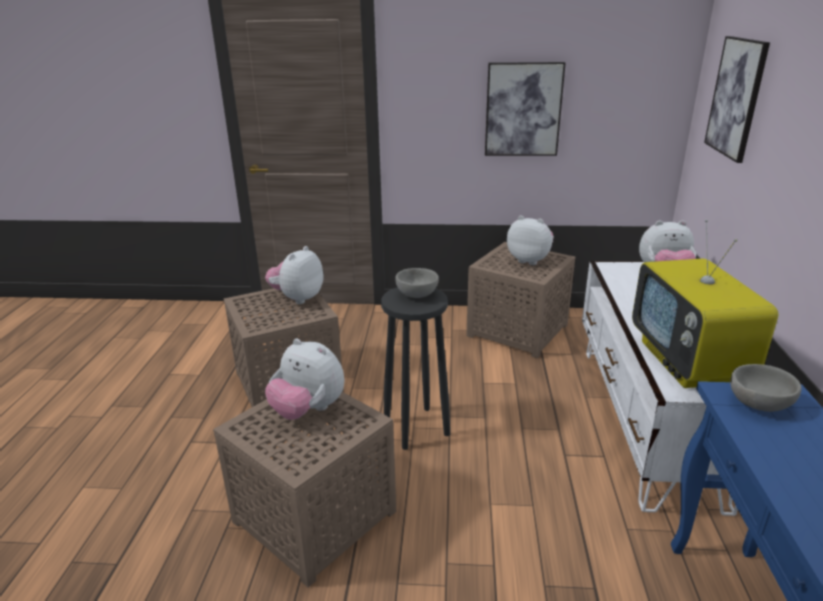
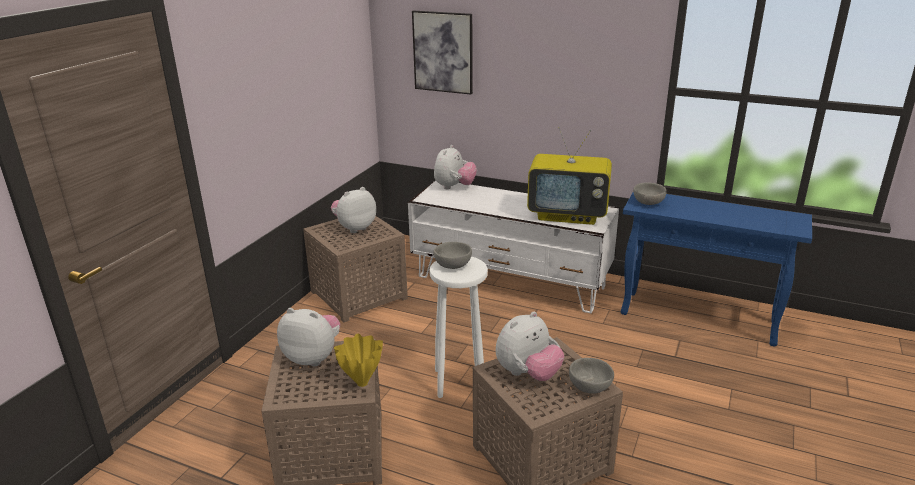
camera: 70 degrees left, 0 degrees up
(268, 326) = (362, 382): none -> yellow vase
(295, 458) = (589, 387): none -> grey bowl
(297, 298) = (313, 357): plush toy -> plush toy turned 150 degrees clockwise
(416, 428) = (460, 381): black stool -> white stool
(523, 110) = (293, 101): picture -> none

